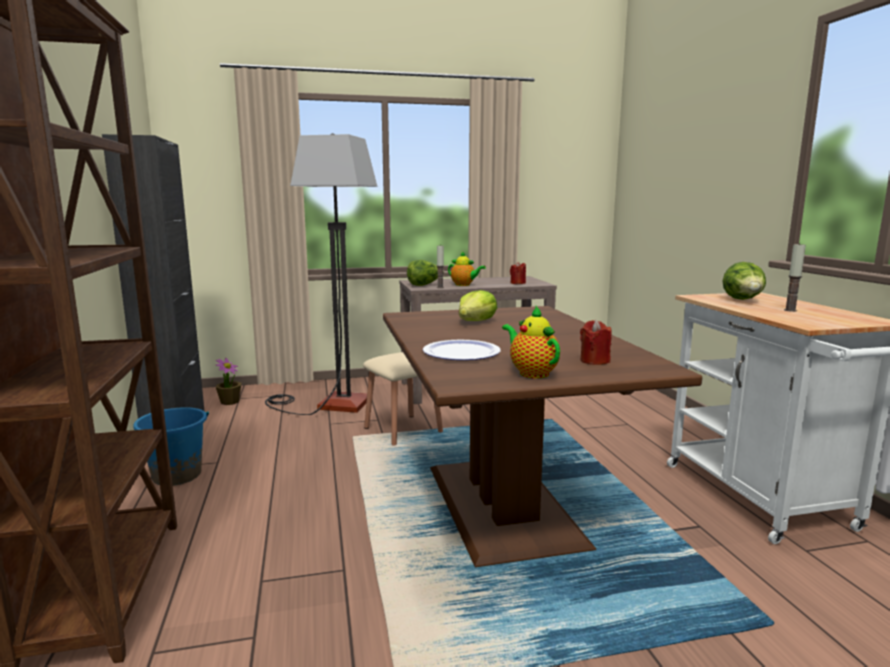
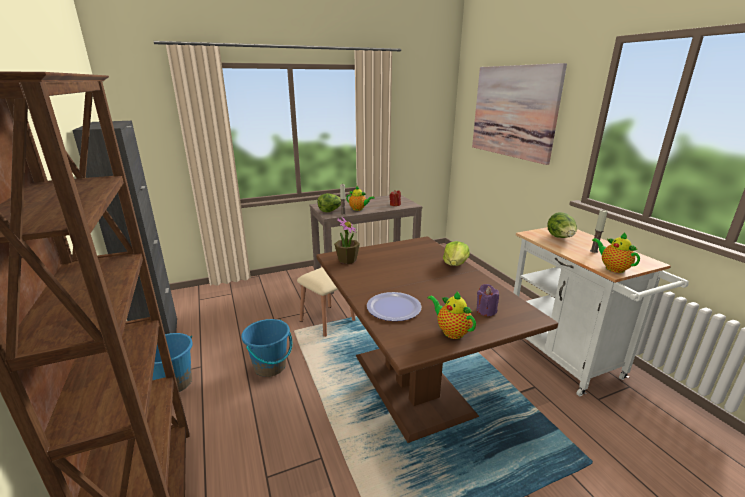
camera: 10 degrees left, 10 degrees up
(230, 402) = (193, 304): potted plant -> potted plant (347, 260)
(307, 470) = (270, 367): none -> blue bucket
(328, 404) = (268, 300): floor lamp -> none
(476, 322) = (387, 263): lettuce -> lettuce (455, 264)
(594, 361) = (486, 311): red candle -> purple candle
(690, 150) = (513, 112): none -> picture
(810, 322) = (612, 268): none -> teapot

